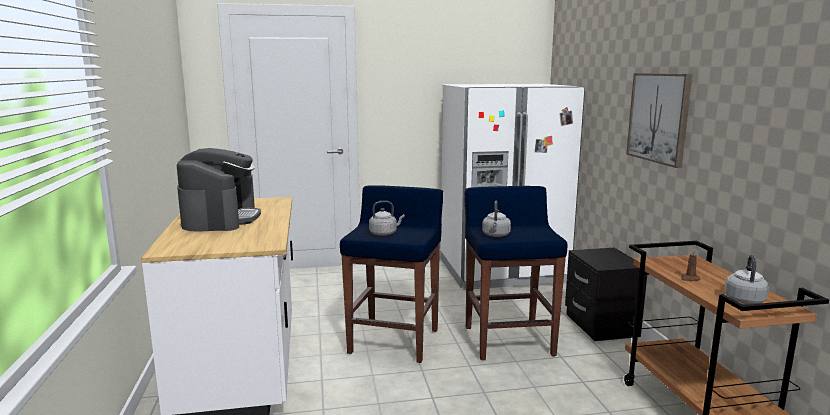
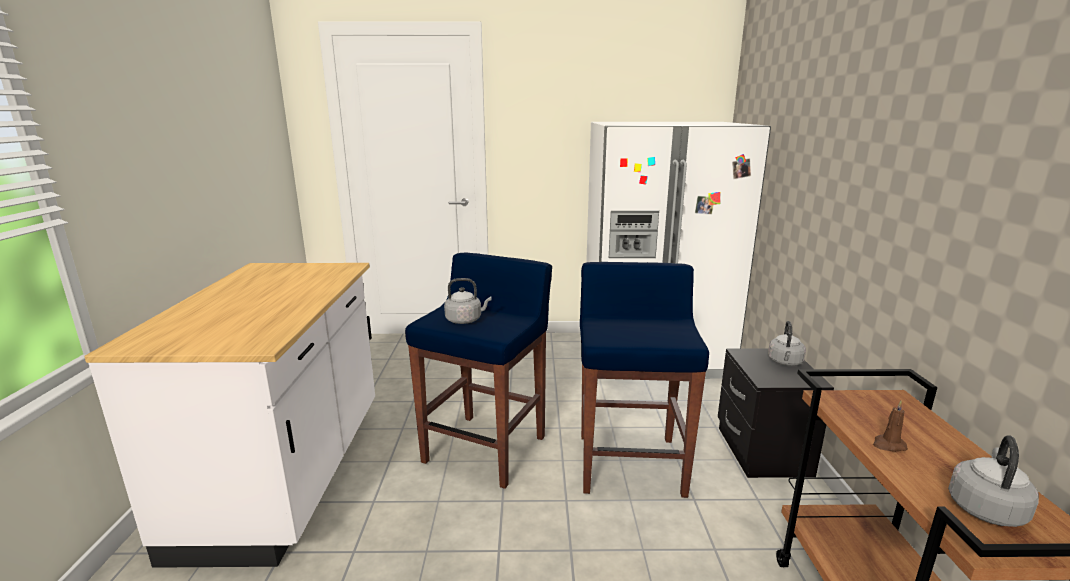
camera: 10 degrees right, 5 degrees up
(221, 219) = (250, 294): coffee machine -> none
(496, 235) = (610, 333): grey kettle -> grey kettle (785, 362)
(659, 117) = (870, 174): picture -> none

